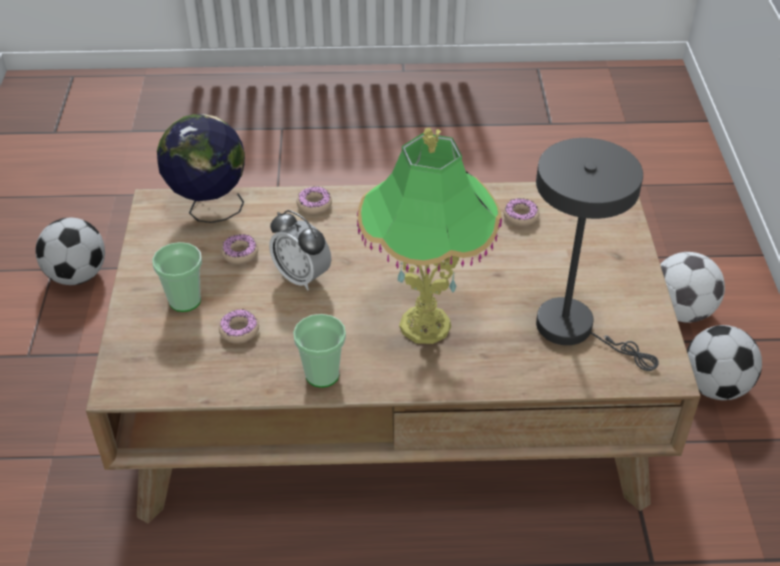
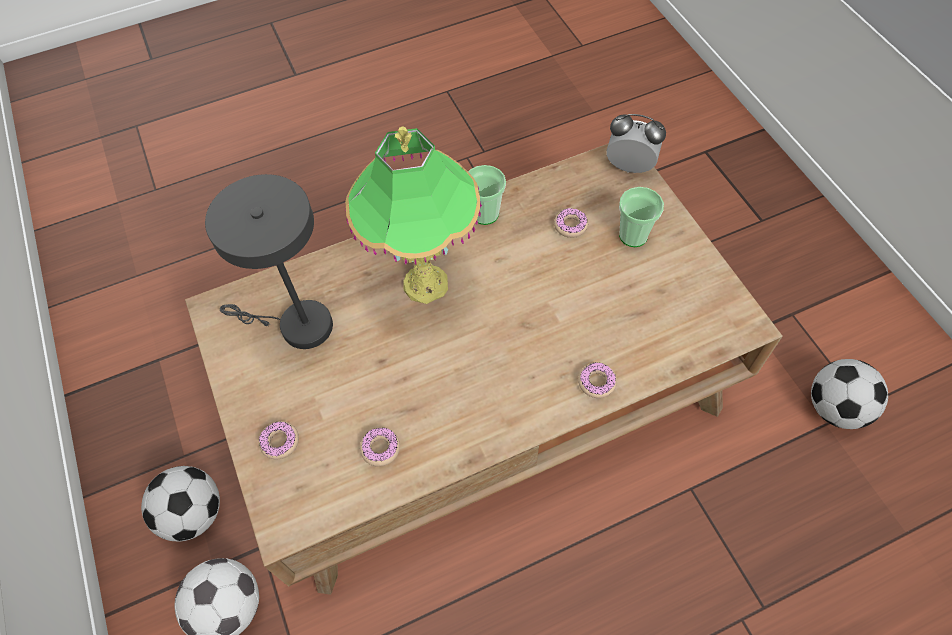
camera: 160 degrees right, 15 degrees up
(209, 209) = (692, 337): globe -> none
(240, 253) = (624, 297): donut -> donut (280, 442)
(302, 277) = (554, 293): alarm clock -> alarm clock (629, 166)

